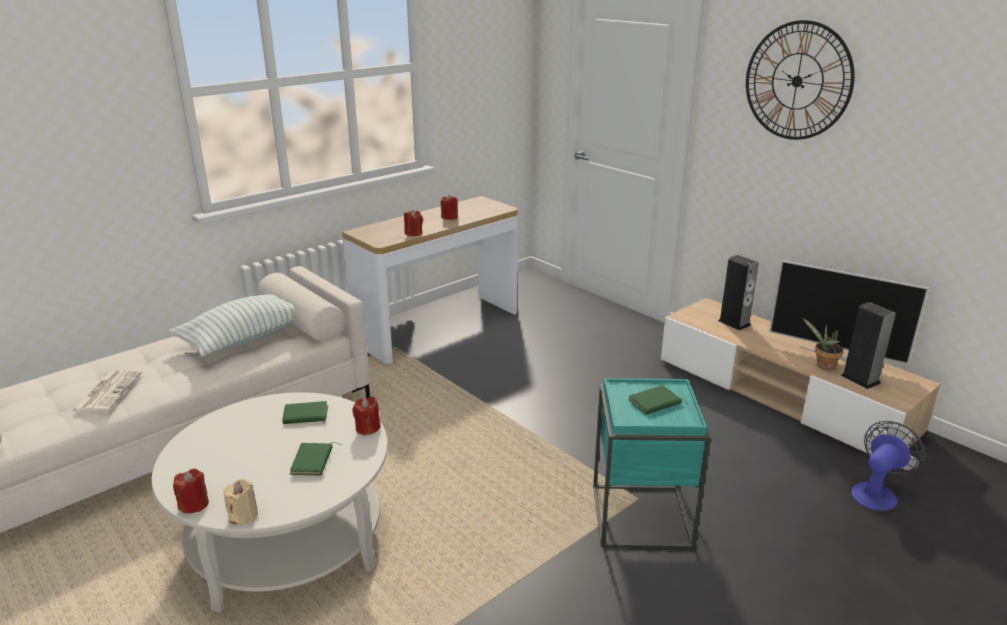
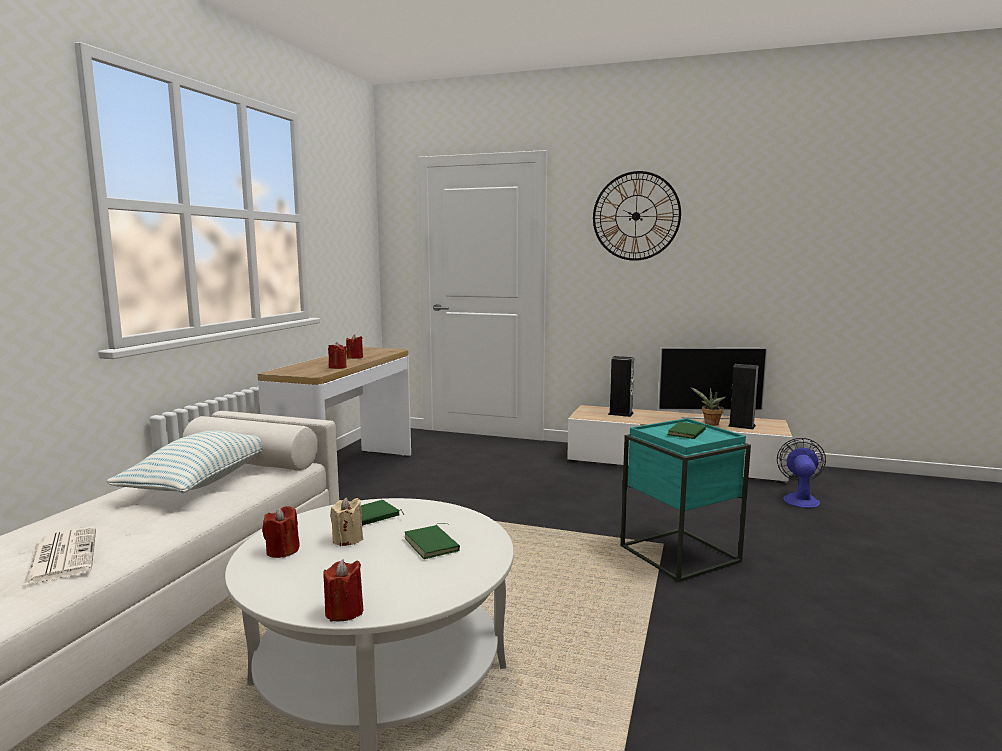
camera: 30 degrees left, 15 degrees down
(243, 515) = (421, 602): beige candle -> beige candle (347, 539)
(367, 428) = (451, 511): red candle -> red candle (282, 551)

